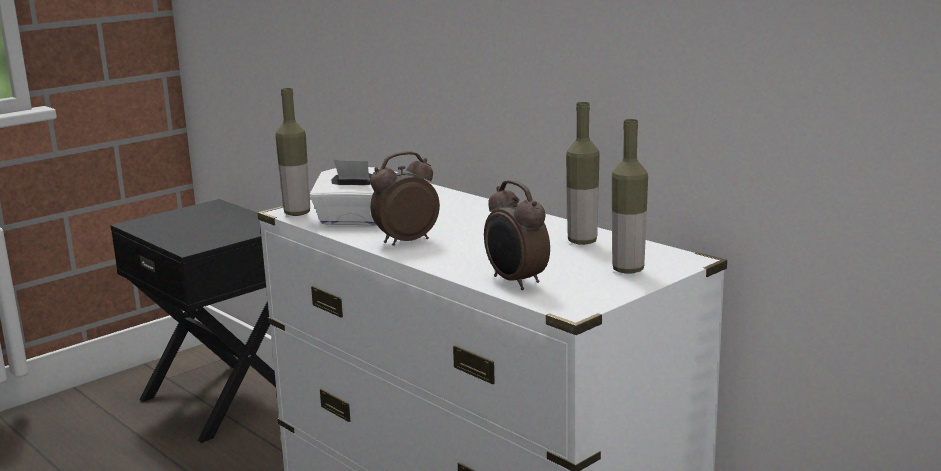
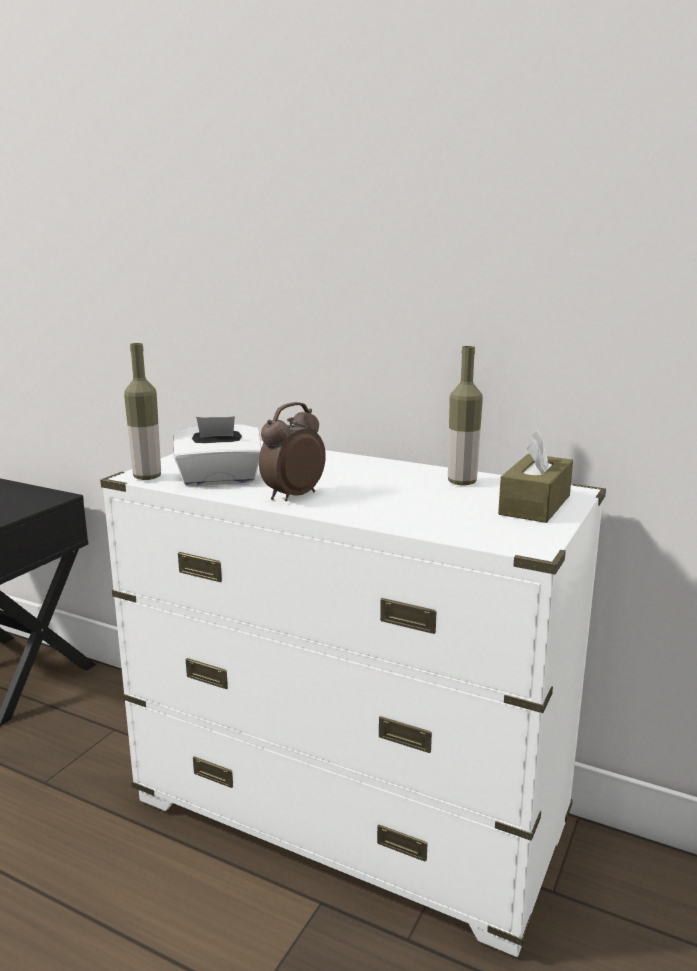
camera: 20 degrees left, 0 degrees up
(515, 282) = (447, 526): alarm clock -> none
(628, 270) = (535, 505): bottle -> brown tissue box

